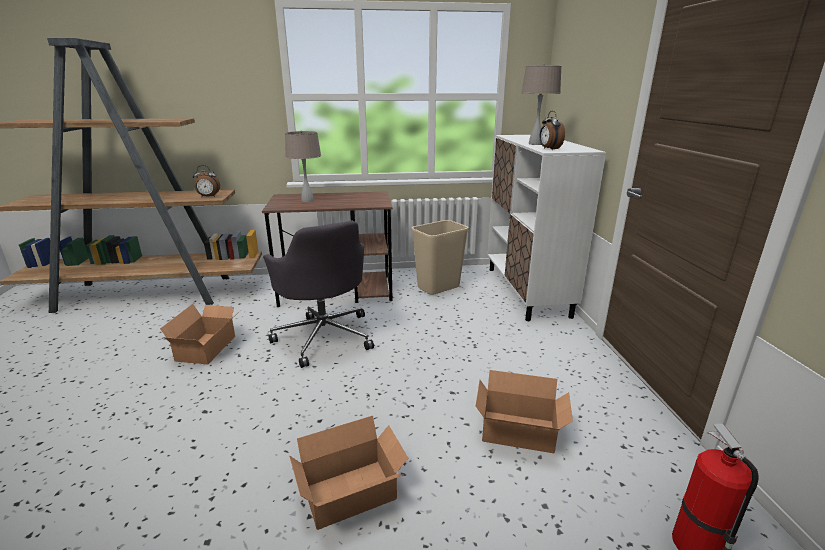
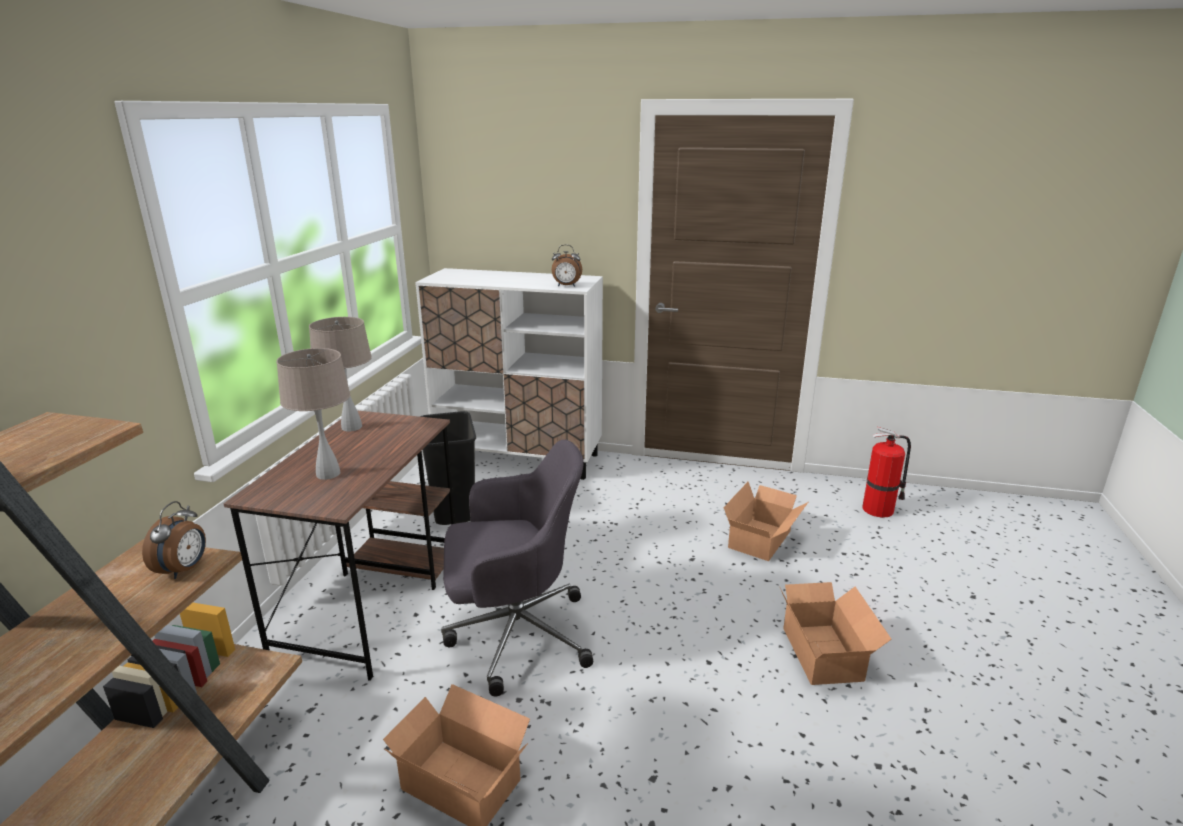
camera: 70 degrees left, 0 degrees up
(438, 288) = (454, 511): beige trash can -> black trash can
(535, 144) = (522, 283): beige table lamp -> beige table lamp (352, 427)

